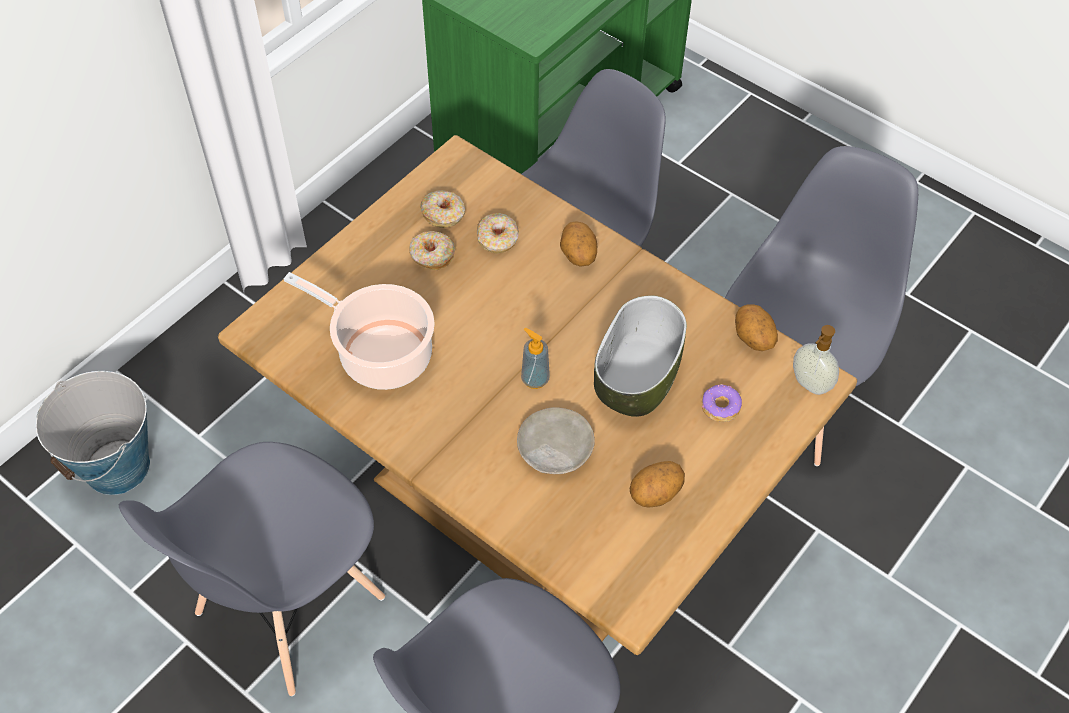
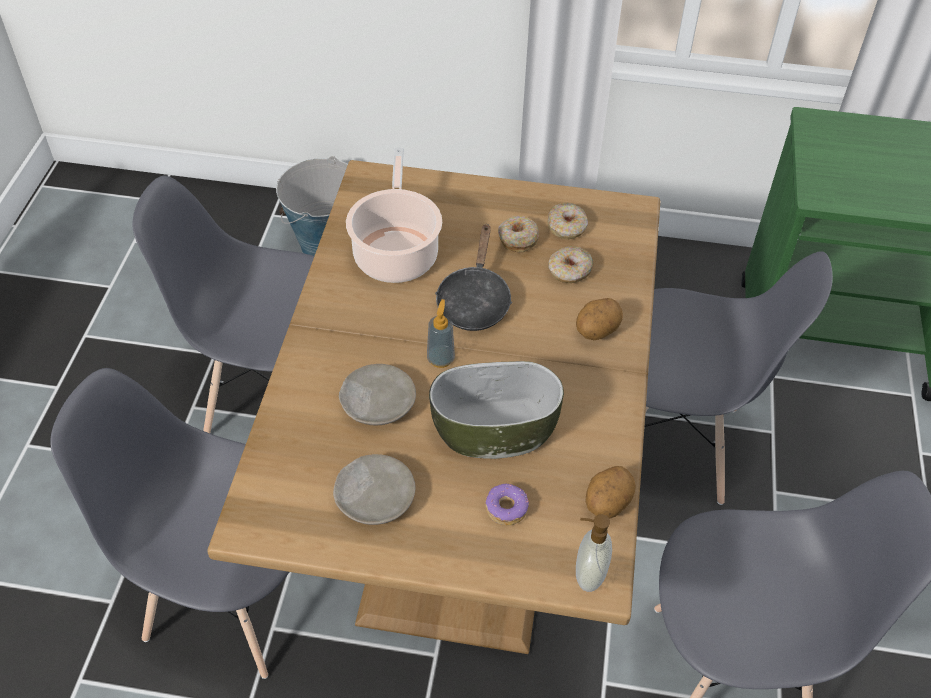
camera: 60 degrees right, 5 degrees down
(484, 323) = (474, 301): none -> black frying pan
(655, 494) = (375, 496): potato -> beige plate

